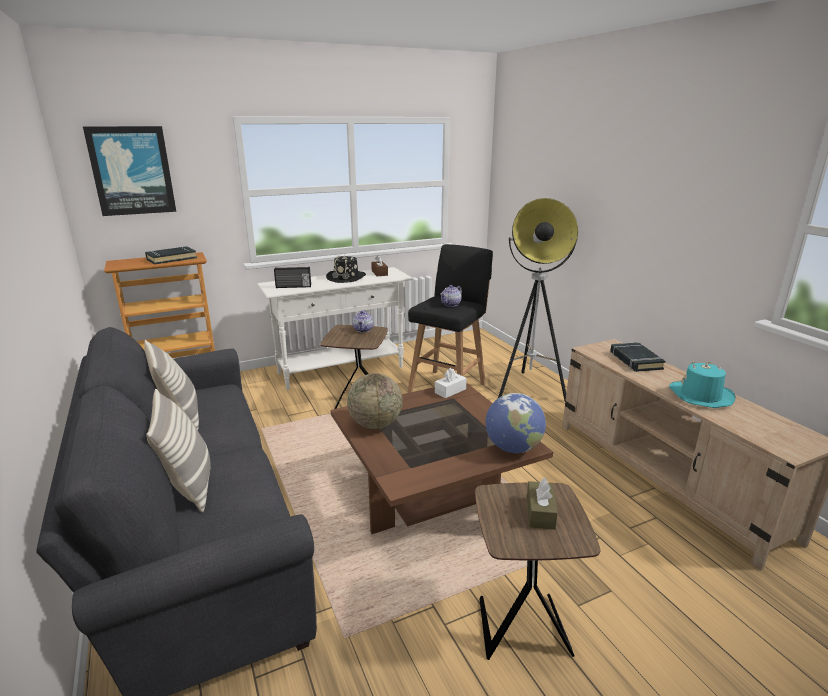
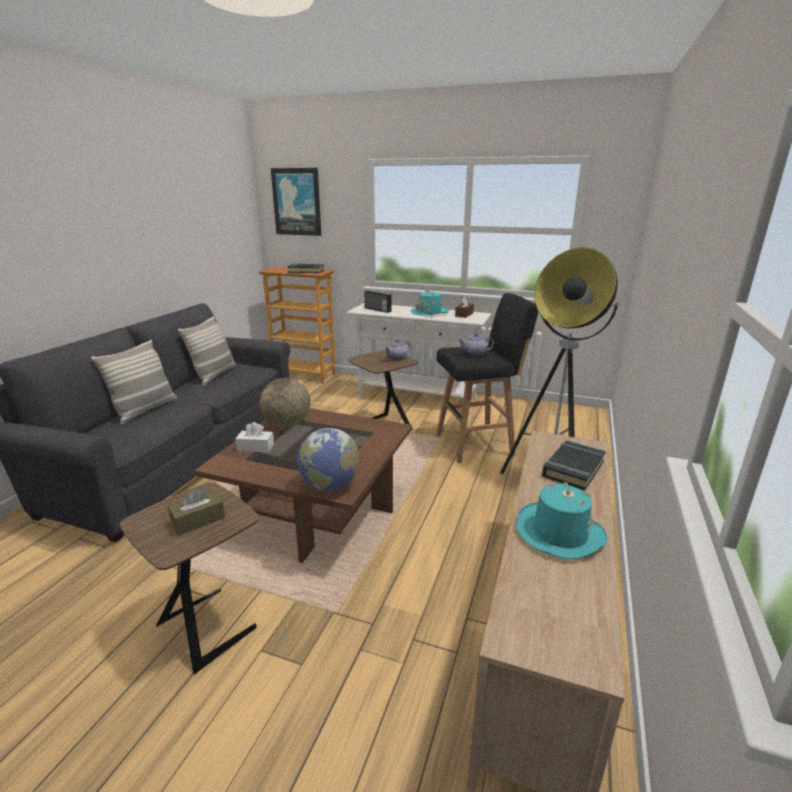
camera: 45 degrees right, 0 degrees up
(346, 277) = (429, 312): black hat -> turquoise hat
(450, 391) = (383, 427): white tissue box -> white tissue box (255, 447)

